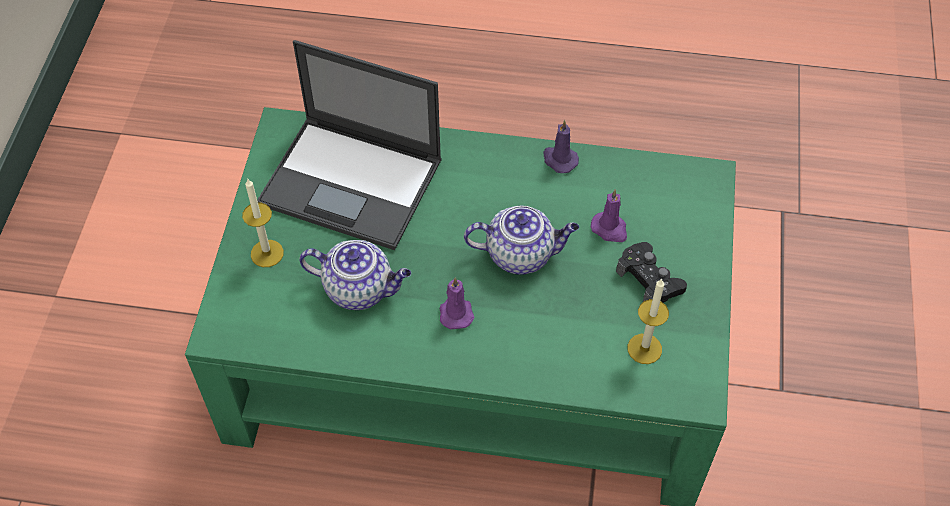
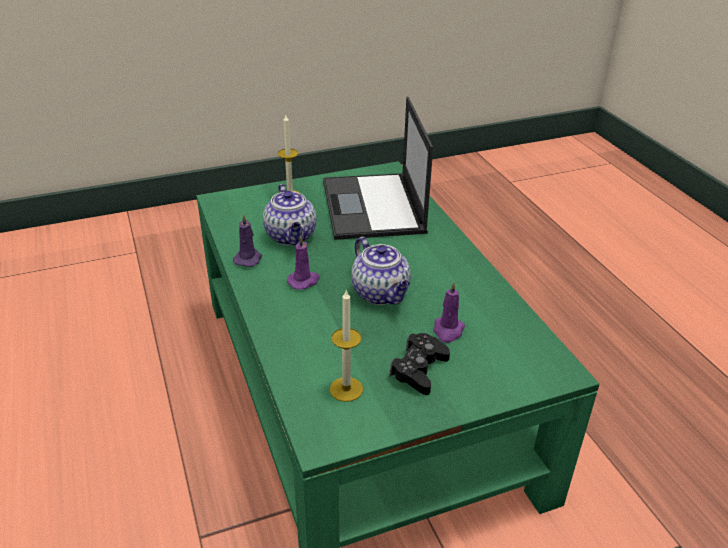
camera: 60 degrees right, 20 degrees down
(559, 159) = (486, 284): purple candle -> purple candle (248, 259)

